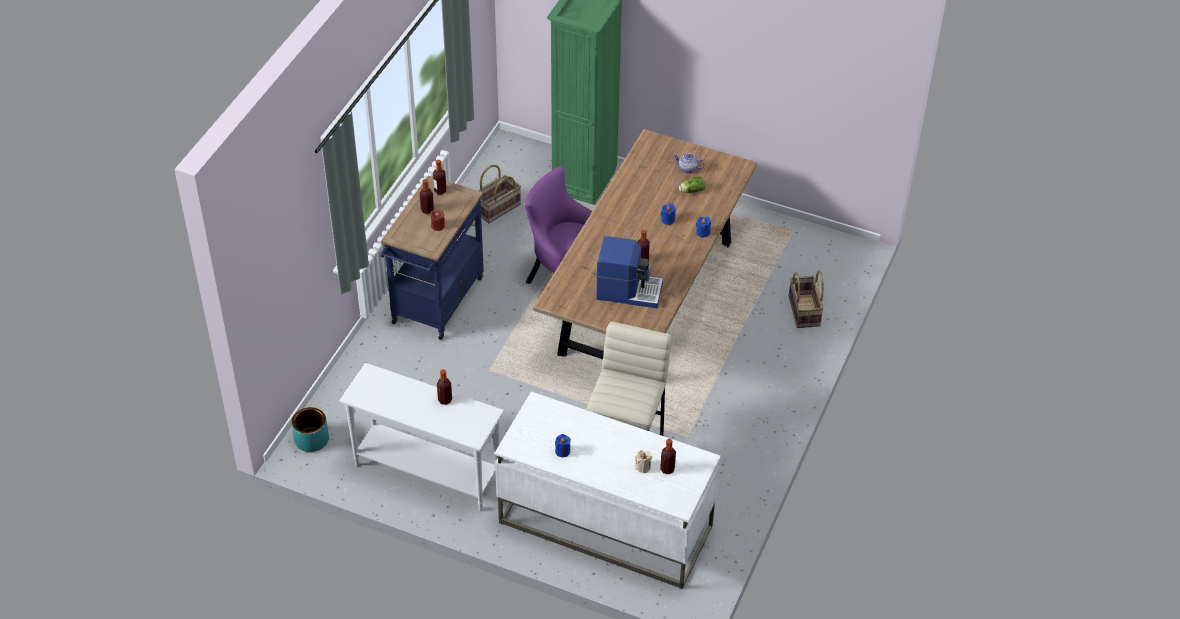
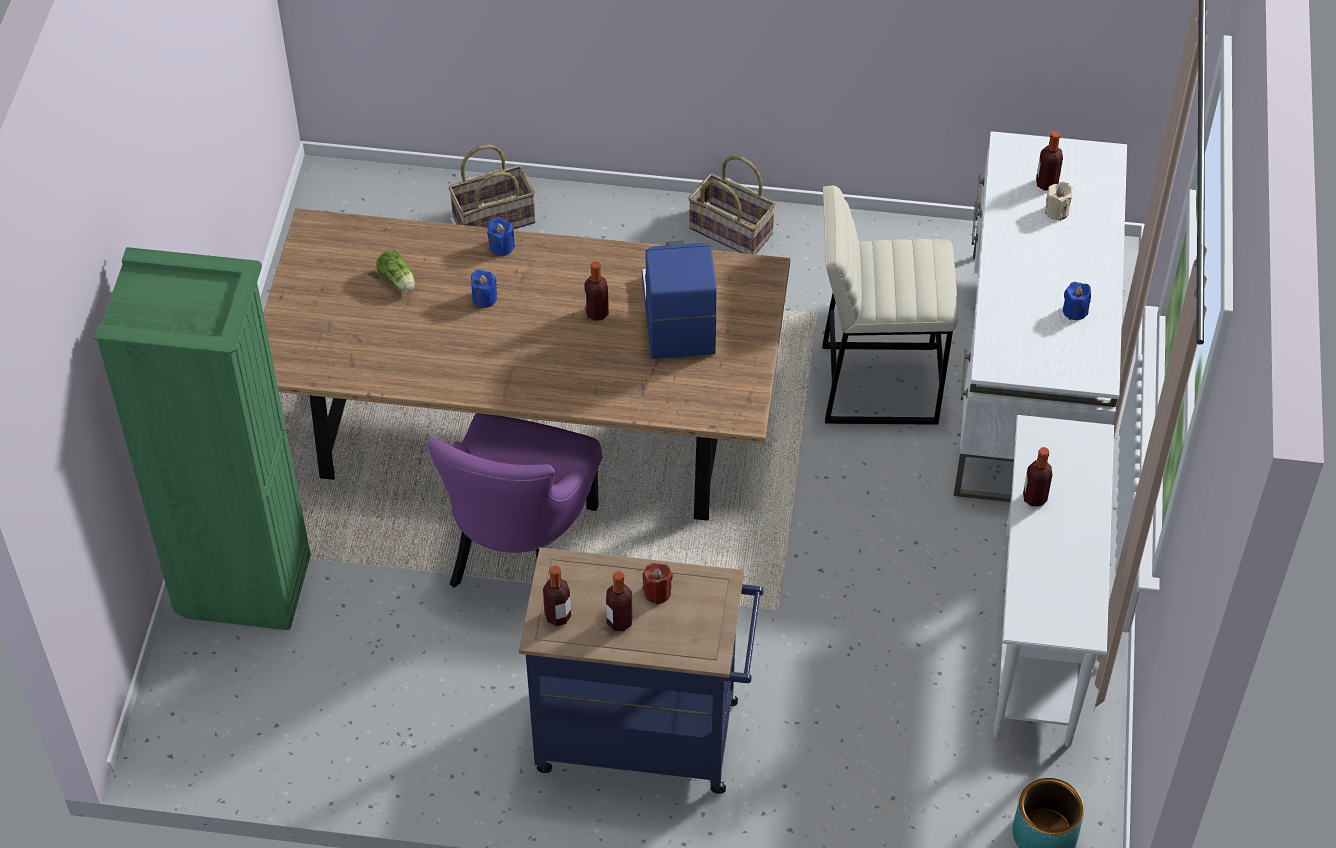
camera: 105 degrees left, 5 degrees up
(497, 208) = (359, 707): basket -> basket (732, 230)
(688, 169) = (340, 296): teapot -> none

